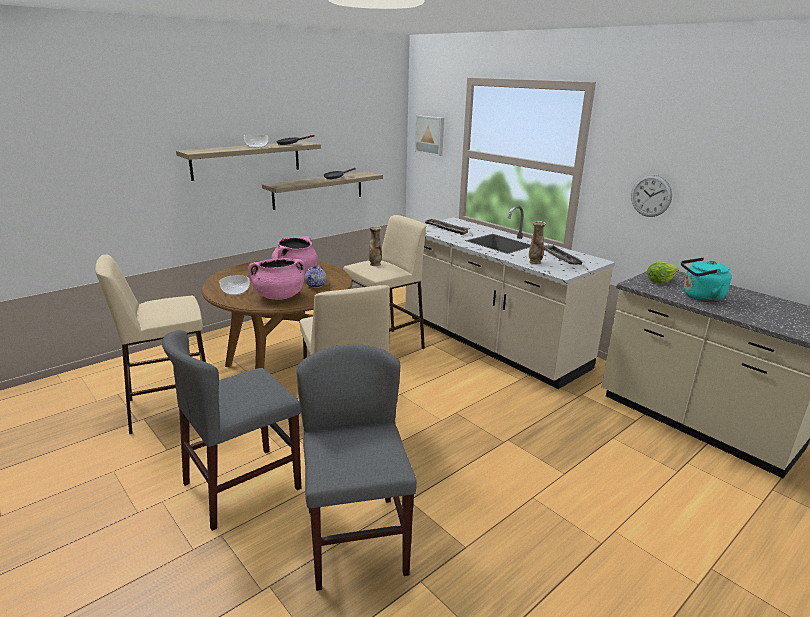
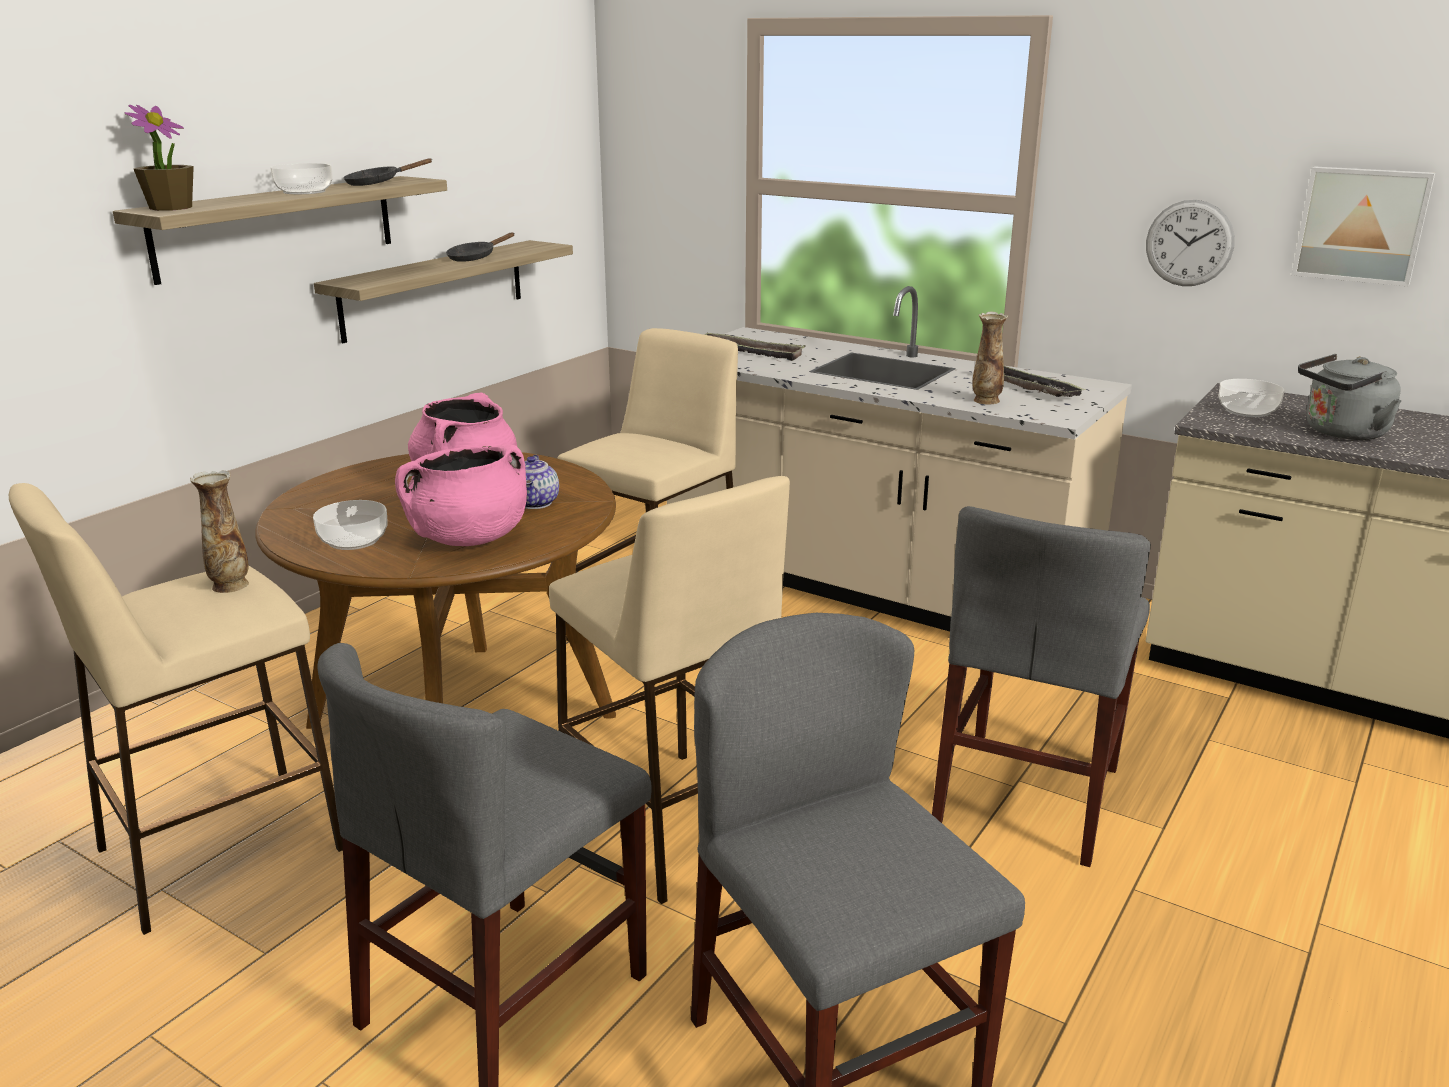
camera: 15 degrees left, 0 degrees up
(197, 150) = (171, 208): none -> potted plant
(375, 264) = (631, 443): vase -> vase (230, 585)
(430, 135) = (662, 151): picture -> picture (1361, 225)
(508, 447) = (1027, 795): none -> grey chair
(660, 281) = (1246, 411): lettuce -> bowl
(700, 297) = (1341, 433): turquoise kettle -> grey kettle

